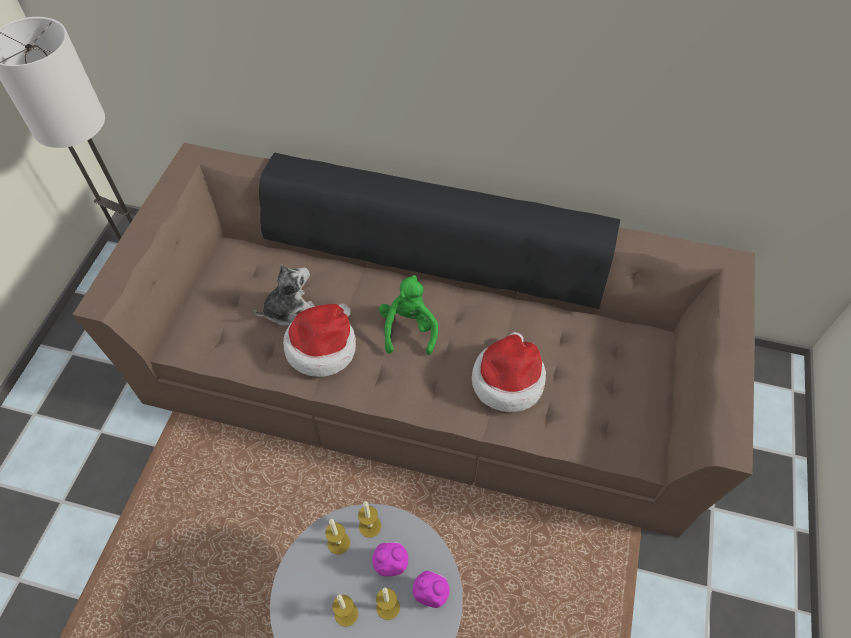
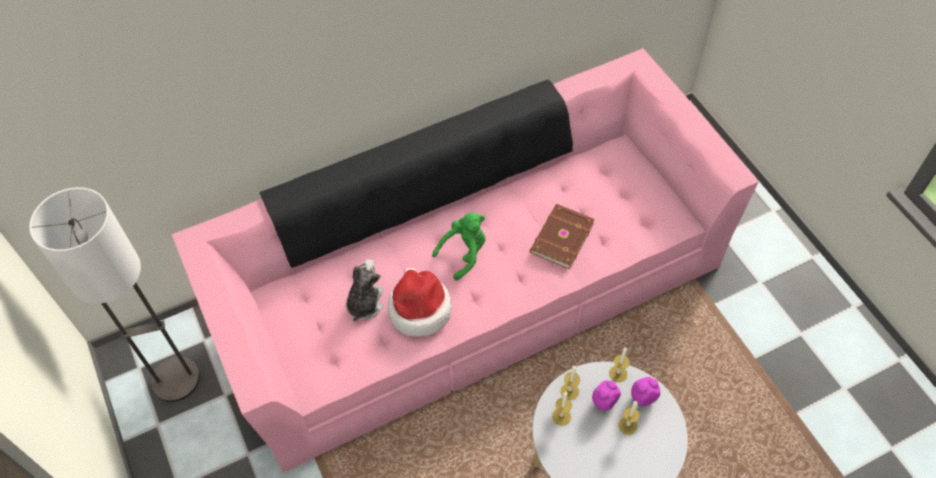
camera: 40 degrees left, 0 degrees up
(346, 614) = (608, 450): candle -> candle (618, 373)
(409, 329) = (464, 253): green plush toy -> green plush toy turned 90 degrees clockwise
(426, 370) = (470, 285): brown sofa -> pink sofa
(507, 379) = (560, 238): hat -> brown book

